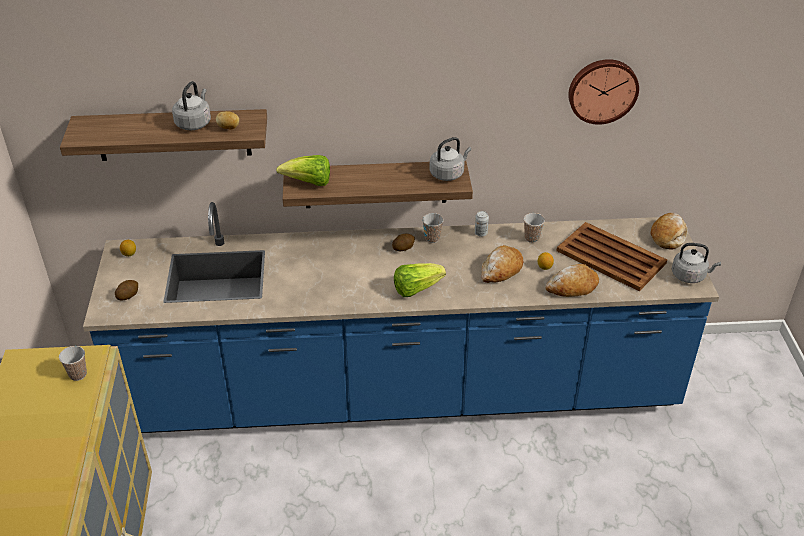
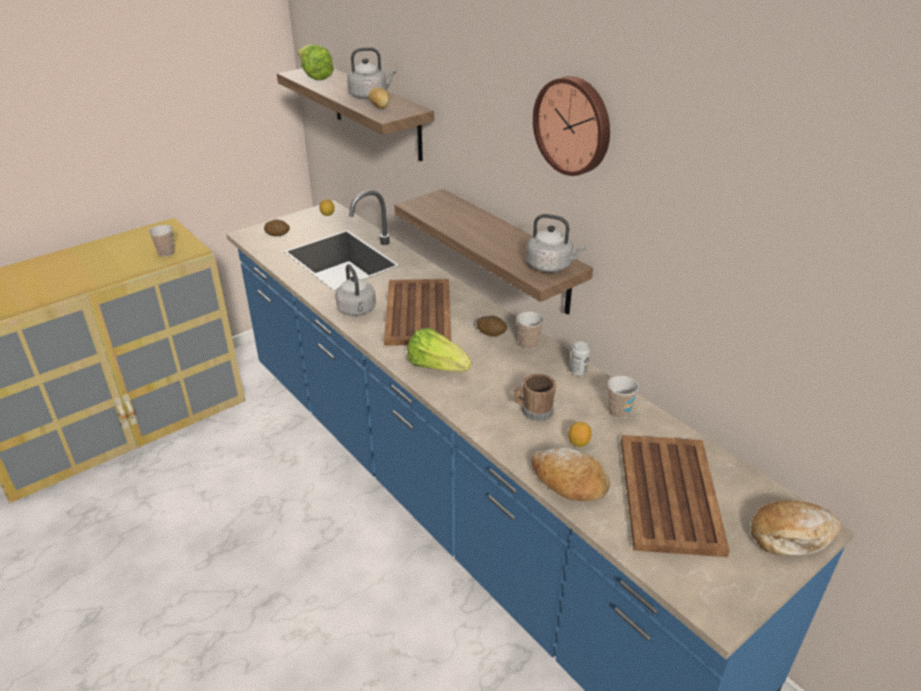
camera: 55 degrees right, 5 degrees down
(309, 183) = (433, 206): lettuce -> lettuce (314, 76)
(343, 269) = (418, 313): none -> brown tray
(501, 270) = (533, 411): bread -> brown mug
(602, 90) = (769, 241): wall clock -> wall clock (574, 125)
(690, 276) = (733, 596): grey kettle -> grey kettle (357, 310)

